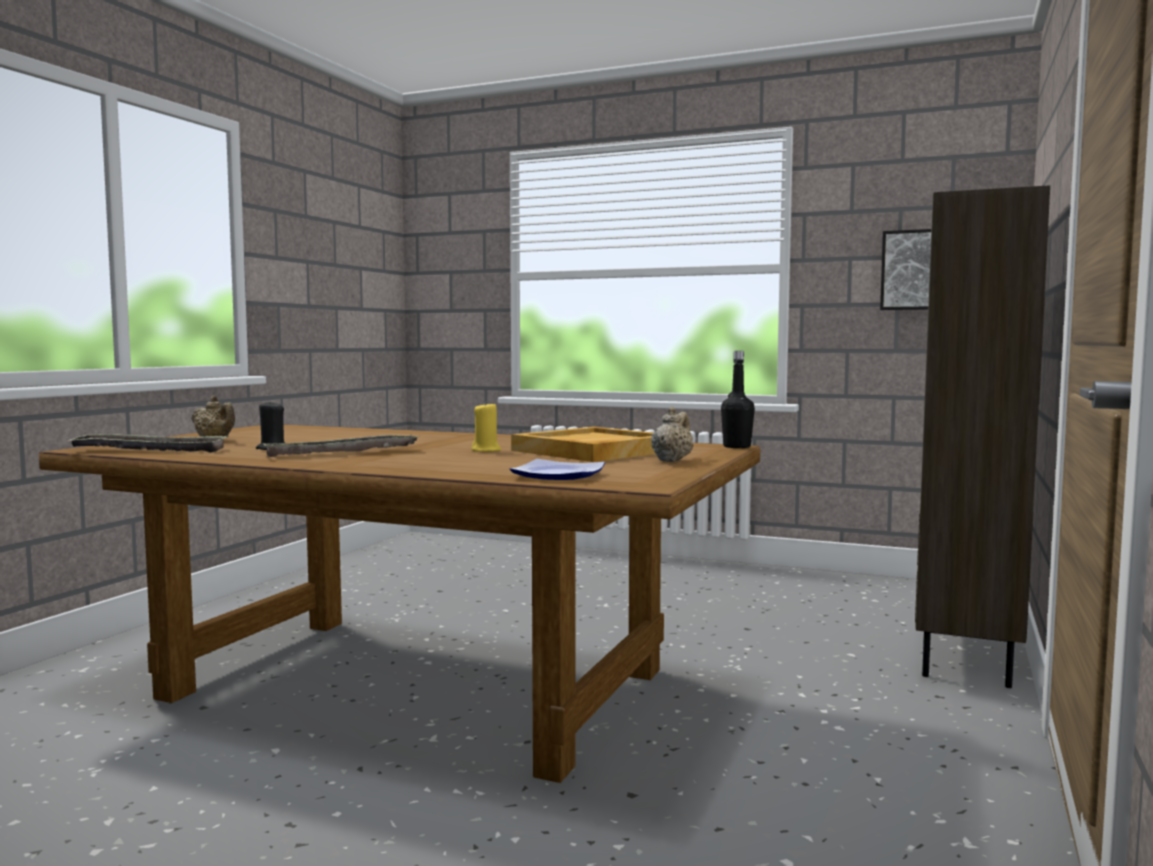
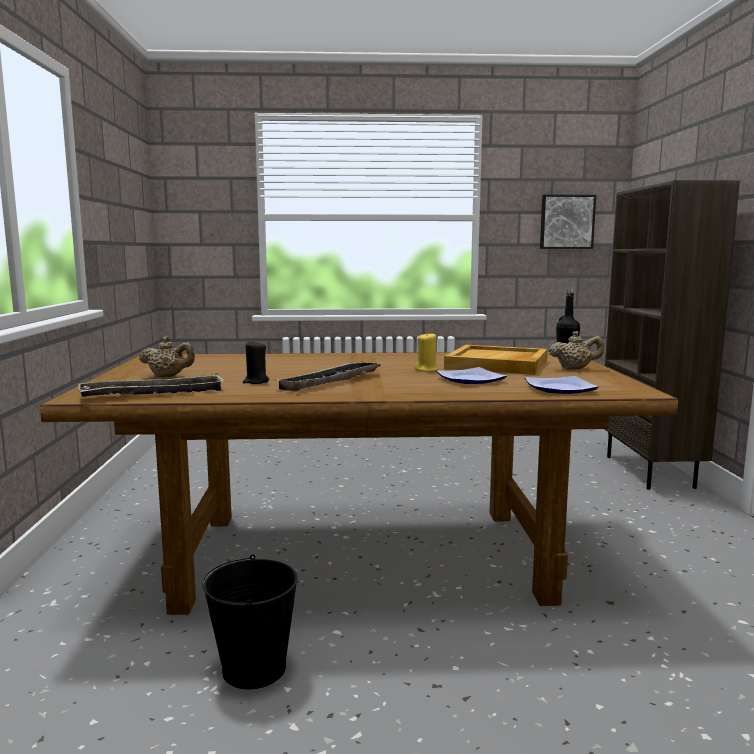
camera: 25 degrees left, 5 degrees up
(153, 763) = (255, 668): none -> black bucket
(494, 461) = (472, 380): none -> plate
(672, 460) = (575, 369): beige teapot -> beige teapot turned 90 degrees clockwise

